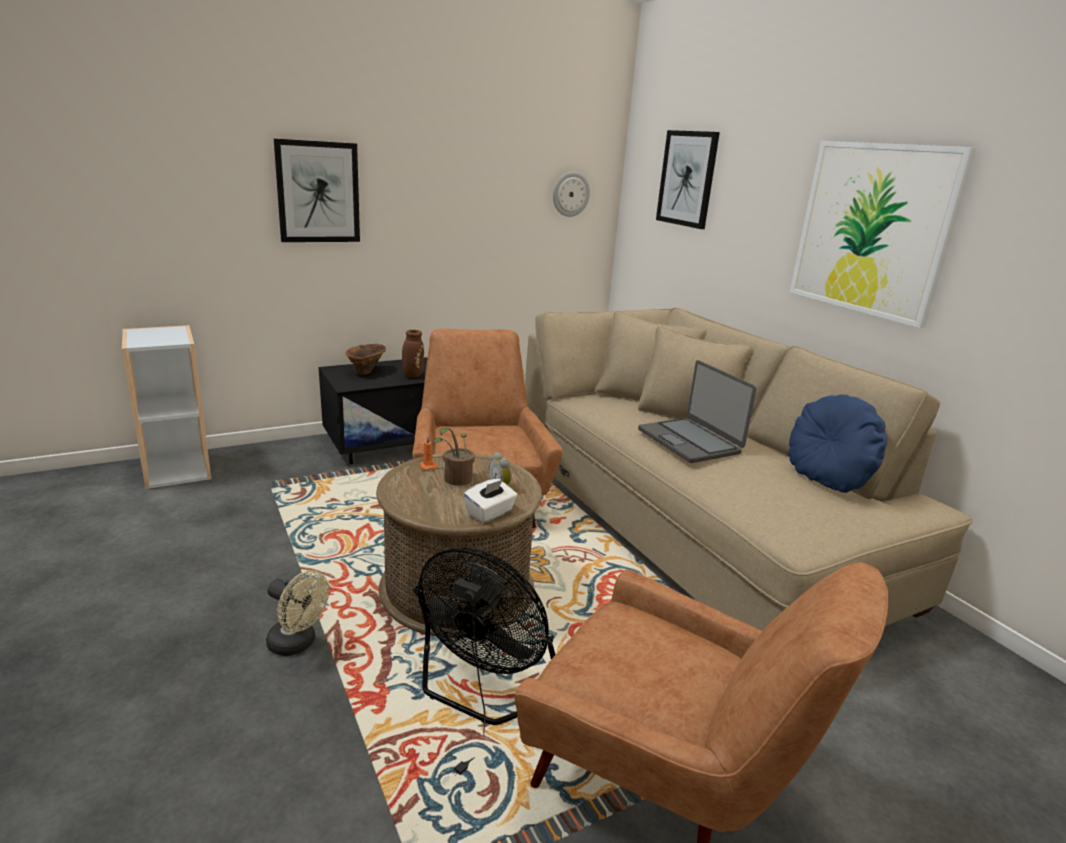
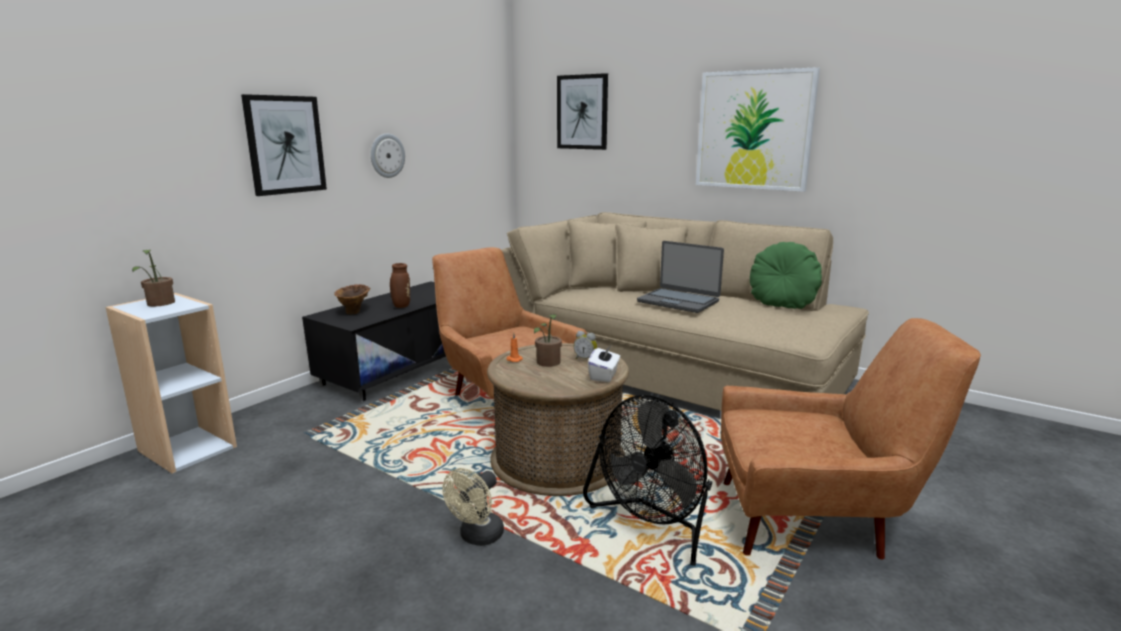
camera: 25 degrees left, 5 degrees down
(159, 334) = (159, 304): none -> potted plant
(297, 644) = (477, 537): beige fan -> beige fan turned 120 degrees clockwise
(474, 698) = (651, 521): black fan -> black fan turned 135 degrees counterclockwise
(570, 194) = (480, 134): wall clock -> wall clock (387, 155)
(826, 481) = (782, 305): blue pillow -> green pillow

